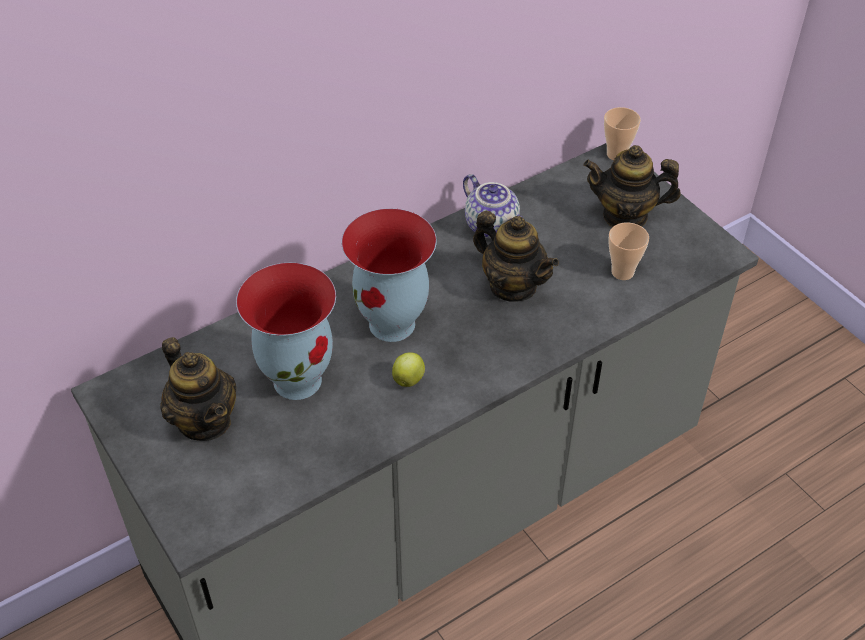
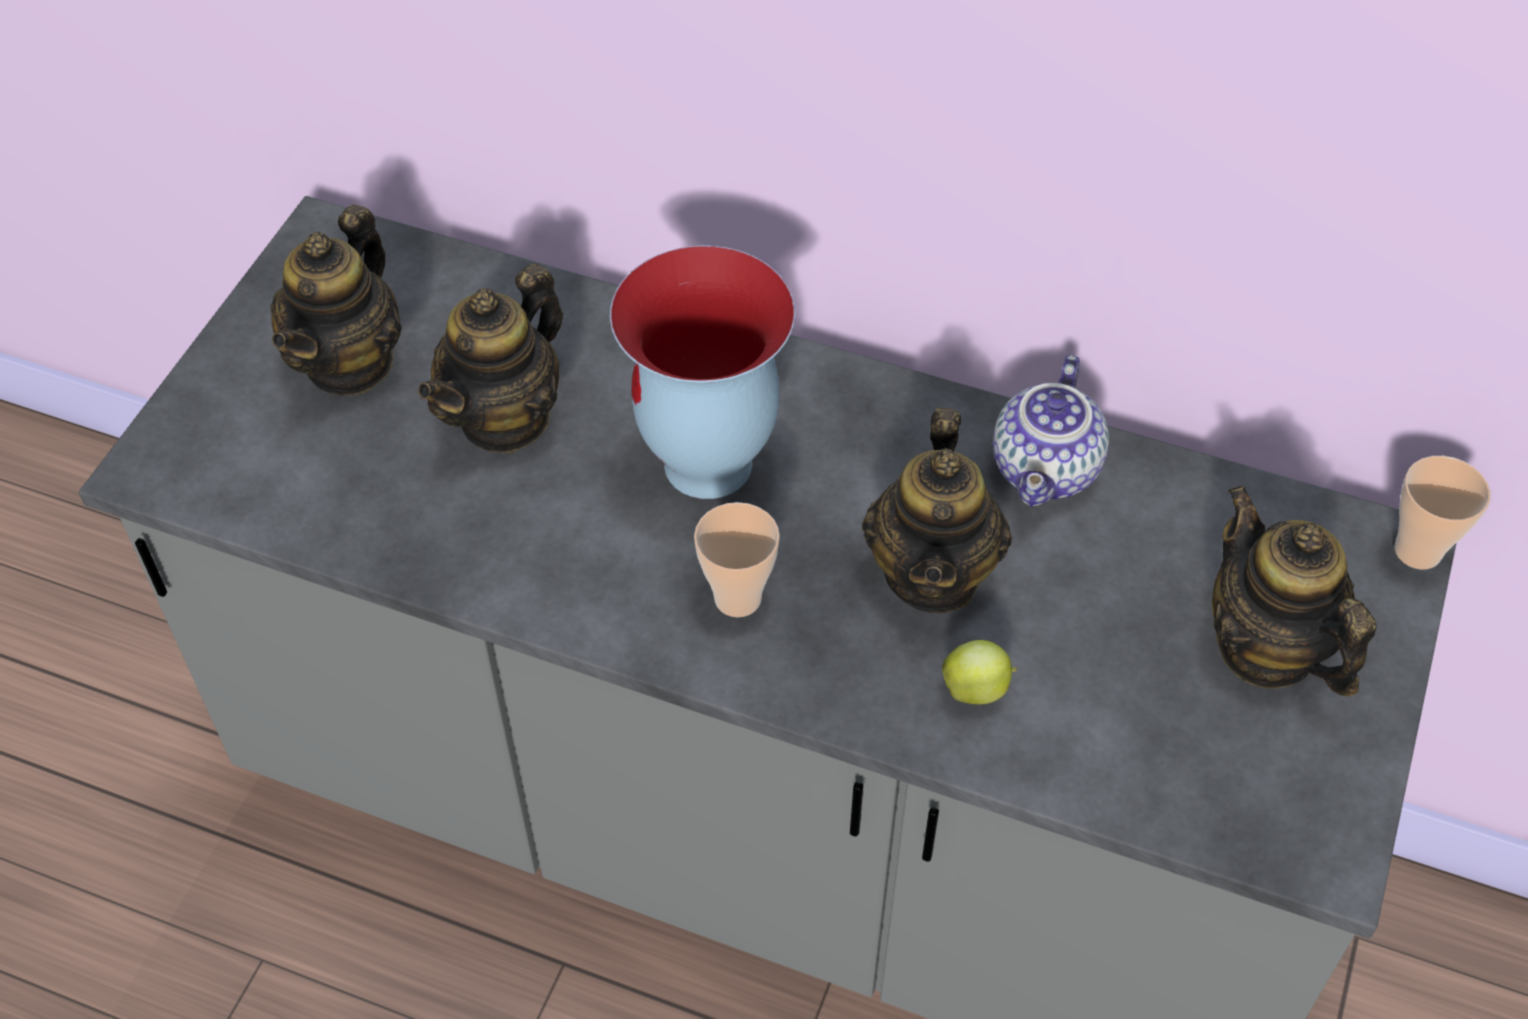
camera: 55 degrees right, 5 degrees up
(298, 379) = (505, 417): vase -> teapot
(408, 379) = (611, 549): apple -> apple (976, 689)
(622, 272) = (1115, 717): cup -> cup (738, 598)

